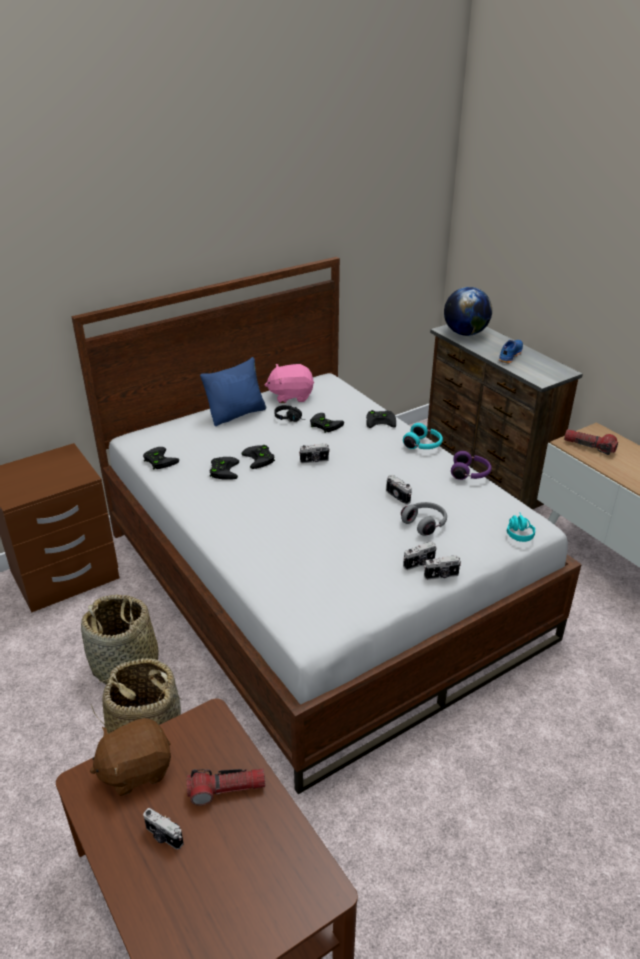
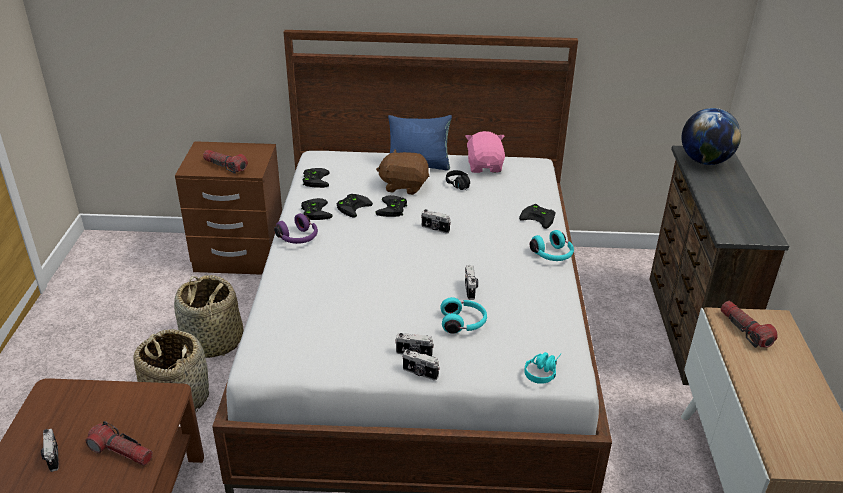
camera: 35 degrees right, 0 degrees up
(49, 482) = (225, 166): none -> flashlight
(135, 770) = (86, 403): brown plush toy -> brown plush toy (404, 186)
(291, 396) = (485, 166): pink plush toy -> pink plush toy turned 60 degrees clockwise
(324, 425) = (482, 202): black game controller -> black game controller (314, 211)
(425, 524) = (463, 323): grey headphones -> turquoise headphones
(470, 474) = (565, 299): purple headphones -> purple headphones (298, 238)
(509, 355) = (724, 198): blue shoe -> none

